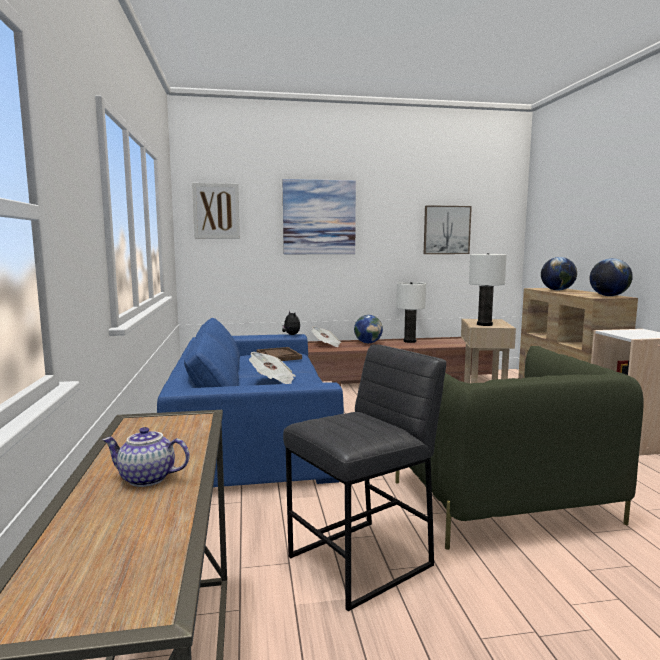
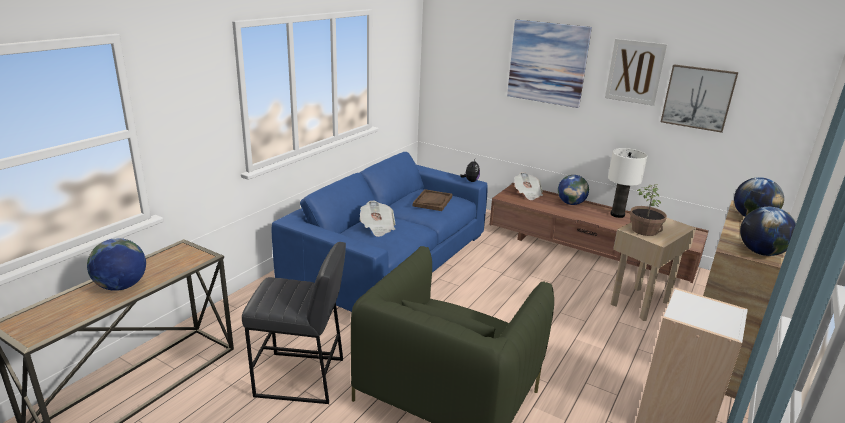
camera: 40 degrees right, 15 degrees up
(146, 479) = (121, 286): teapot -> globe
(216, 211) = (454, 45): picture -> picture (635, 71)
(484, 324) = (644, 230): white table lamp -> potted plant

